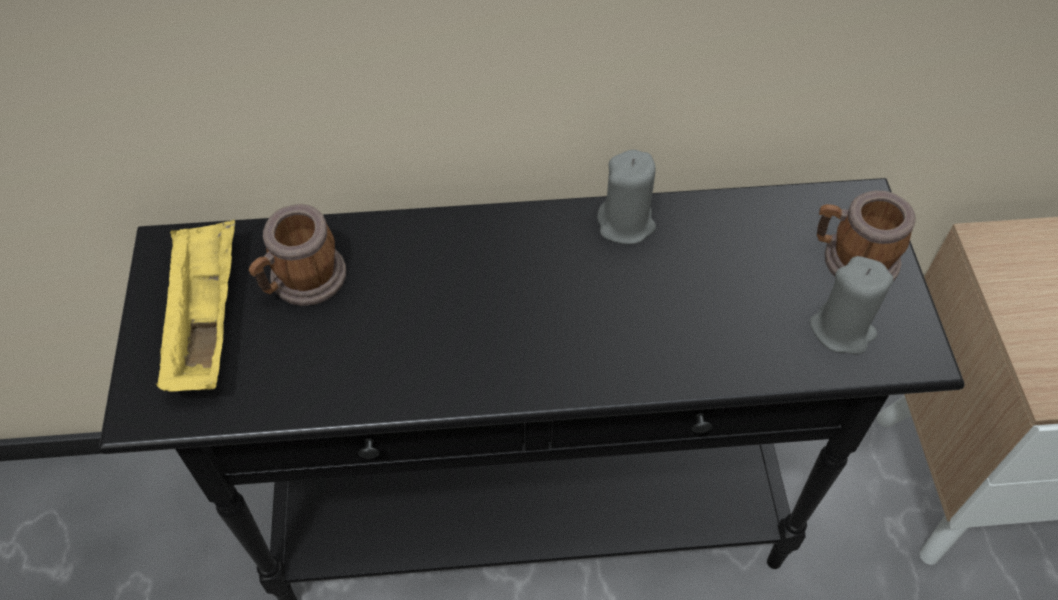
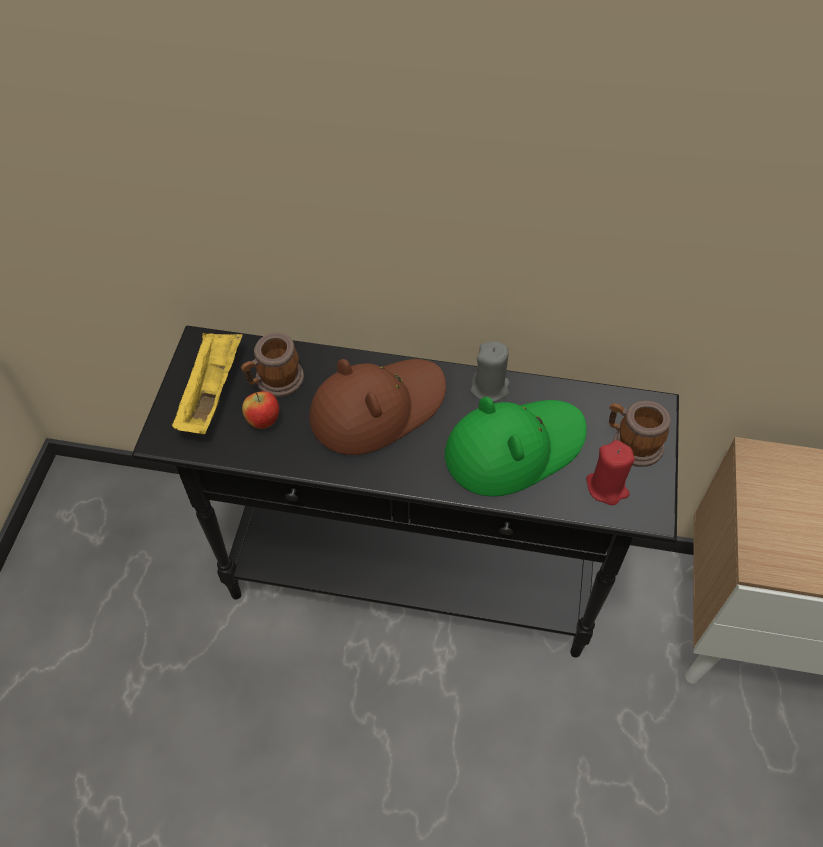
camera: 15 degrees right, 0 degrees up
(302, 346) = (263, 421): none -> apple
(471, 288) = (377, 408): none -> brown hat
(690, 303) = (513, 448): none -> green hat
(842, 330) = (607, 487): grey candle -> red candle

